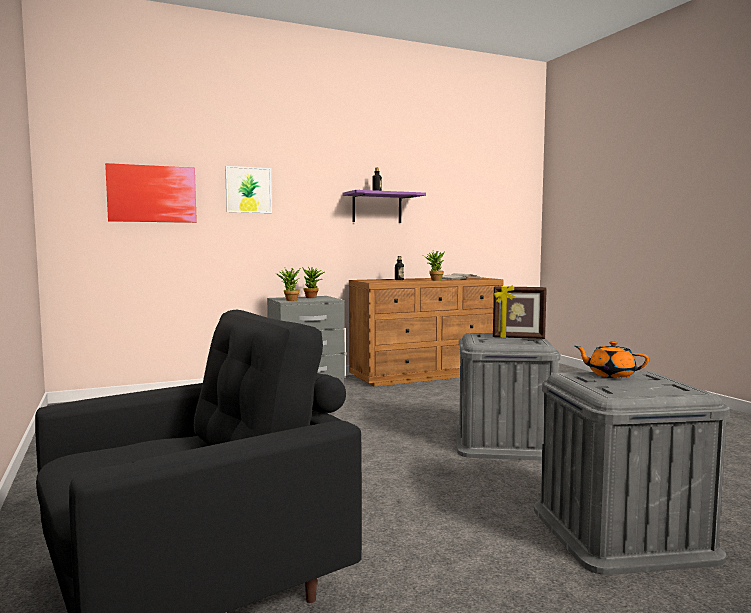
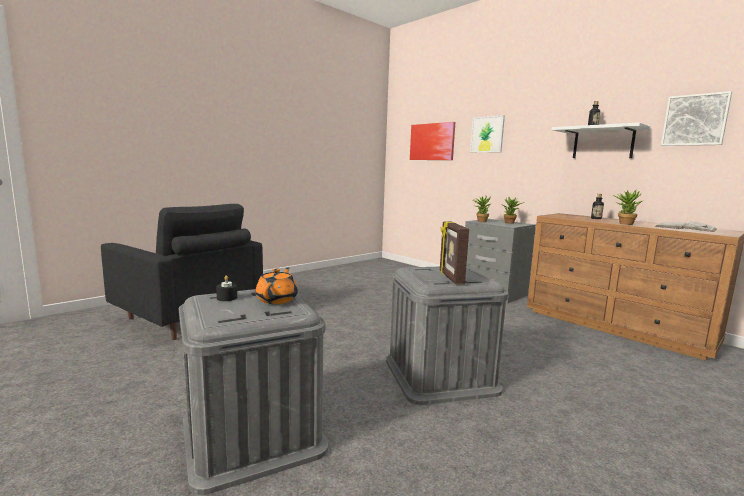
camera: 70 degrees right, 5 degrees up
(377, 208) = (603, 143): purple shelf -> white shelf
(437, 193) = (695, 120): none -> picture
(611, 387) = (227, 298): none -> black candle

